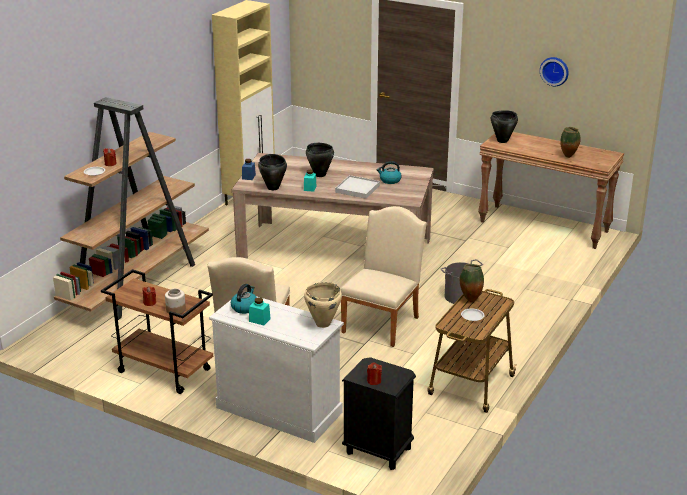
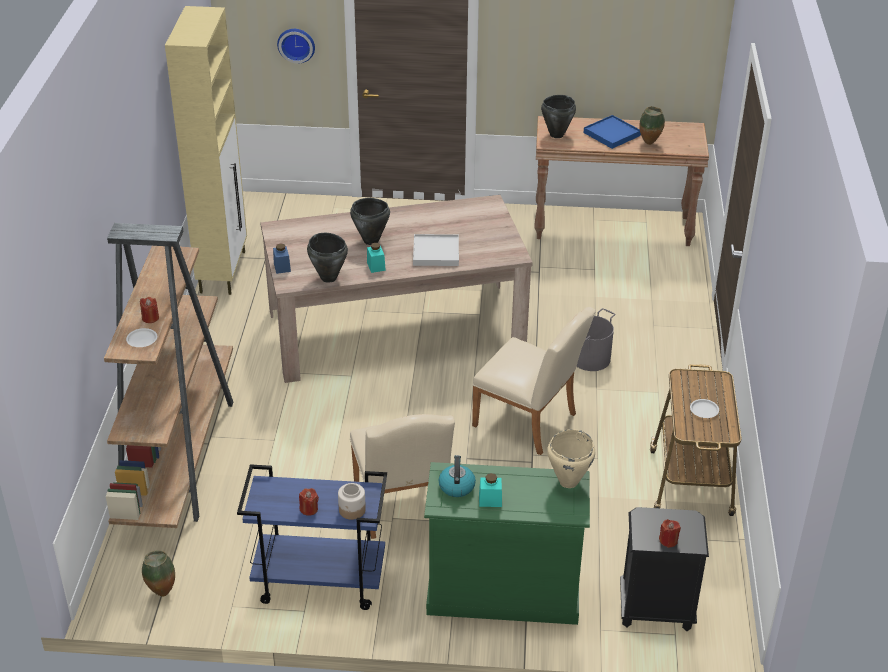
camera: 25 degrees left, 10 degrees up
(163, 371) = (318, 582): brown cart -> blue cart
(279, 409) = (503, 591): white dresser -> green dresser
(383, 322) = (530, 422): beige chair -> beige chair turned 120 degrees clockwise
(390, 180) = (464, 228): kettle -> none
(470, 300) = (683, 387): vase -> vase (161, 593)
(544, 147) = (611, 134): none -> blue tray
(555, 71) = (610, 35): wall clock -> wall clock (296, 44)

